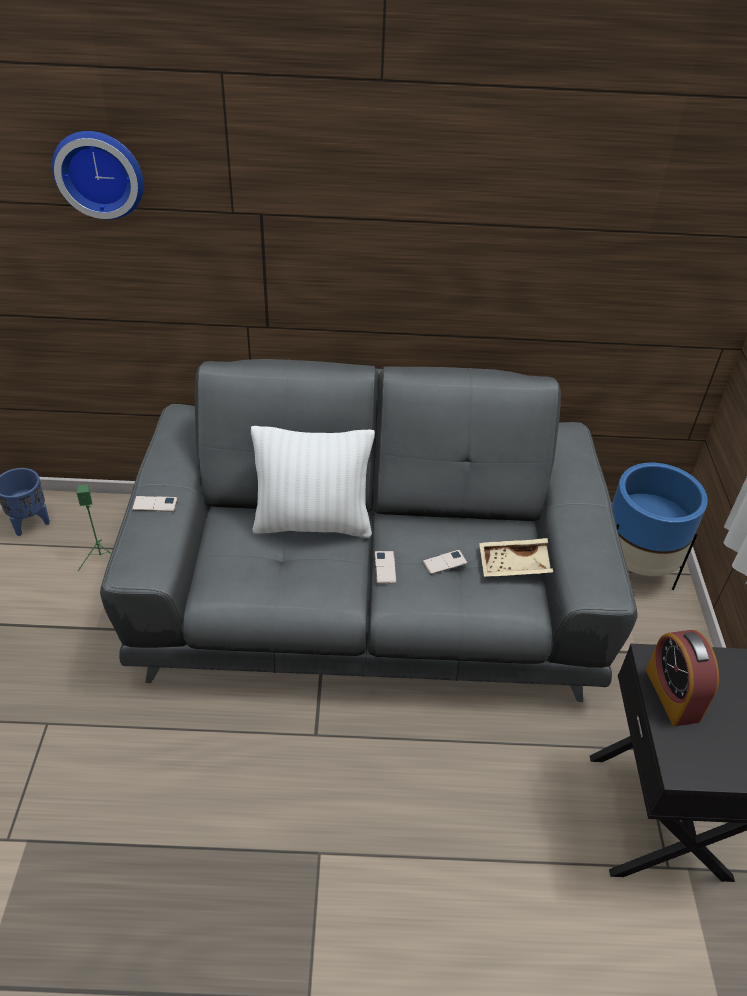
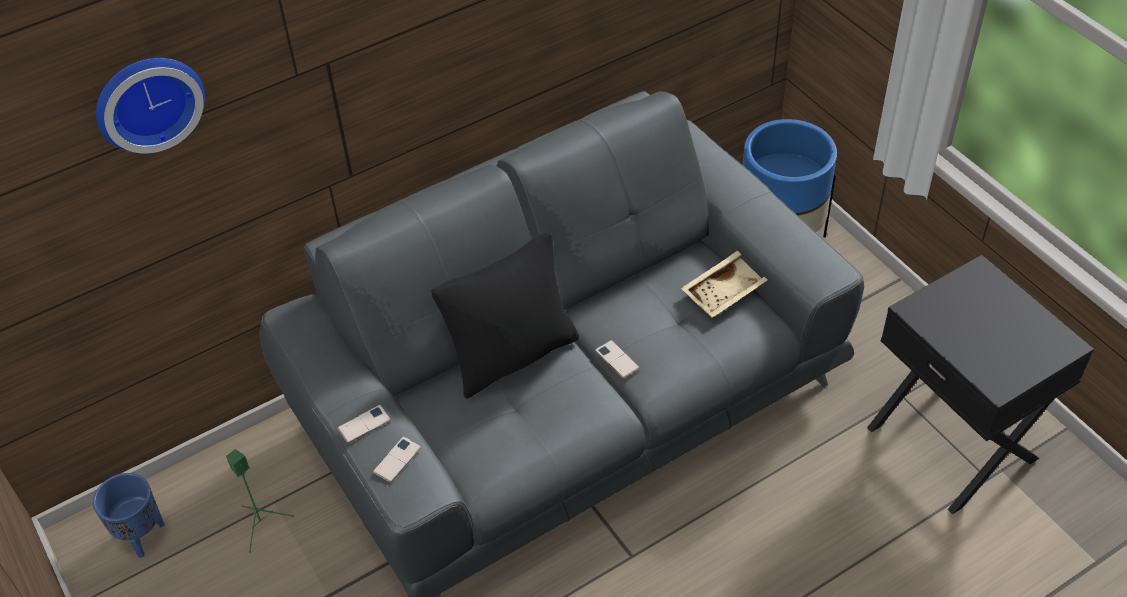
camera: 30 degrees left, 5 degrees up
(313, 523) = (513, 356): white pillow -> black pillow
(444, 562) = (664, 324): phone -> phone (397, 459)
(672, 694) = (949, 330): alarm clock -> none

